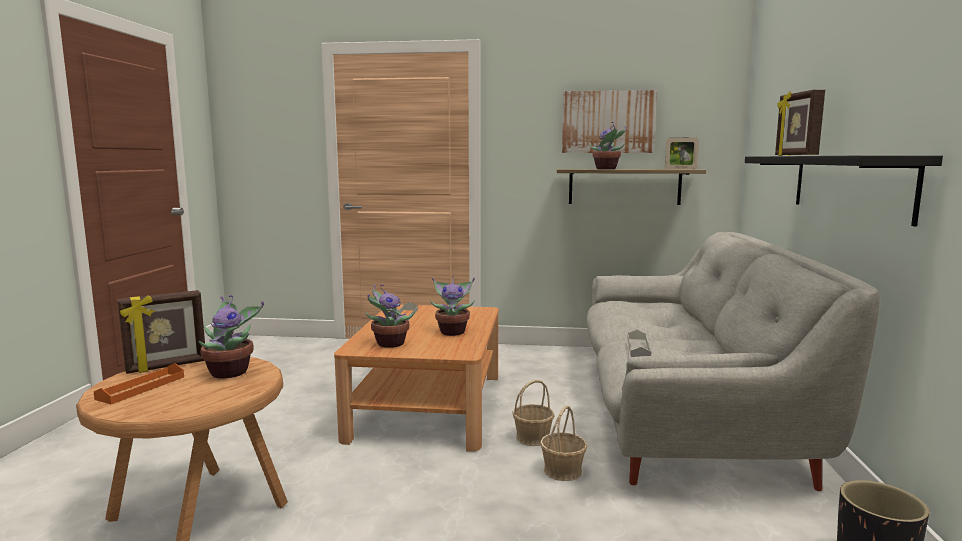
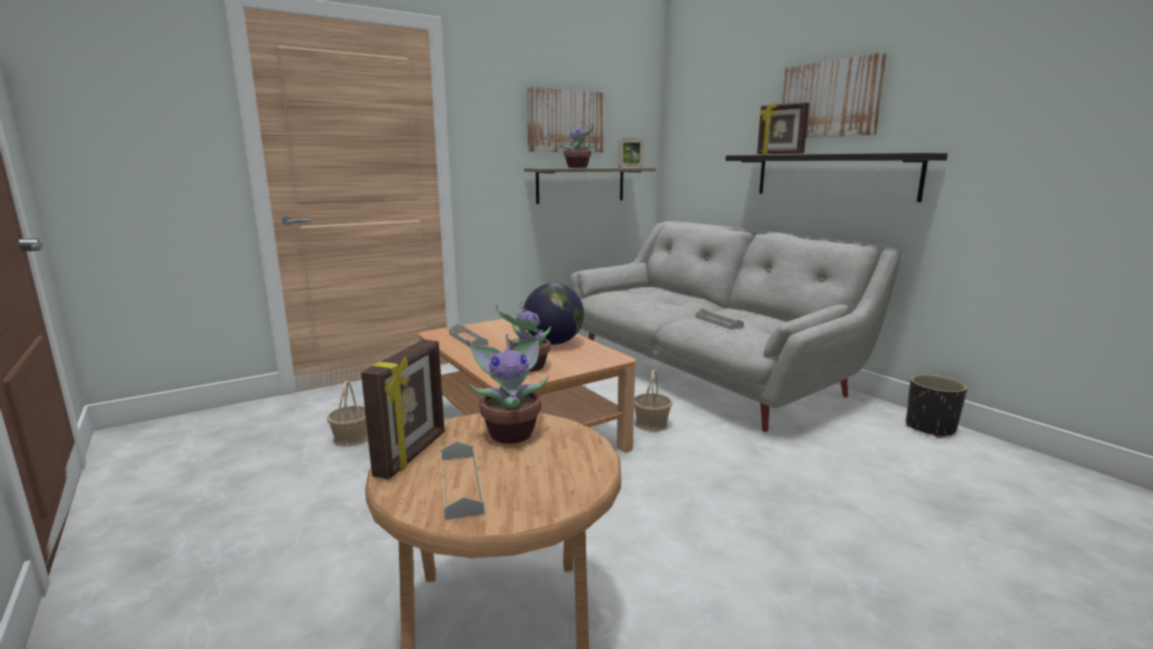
camera: 40 degrees left, 5 degrees up
(141, 388) = (460, 484): orange tray -> grey tray
(453, 332) = (553, 343): potted plant -> globe
(563, 471) = (713, 439): basket -> basket (352, 438)
(850, 83) = (829, 99): none -> picture

